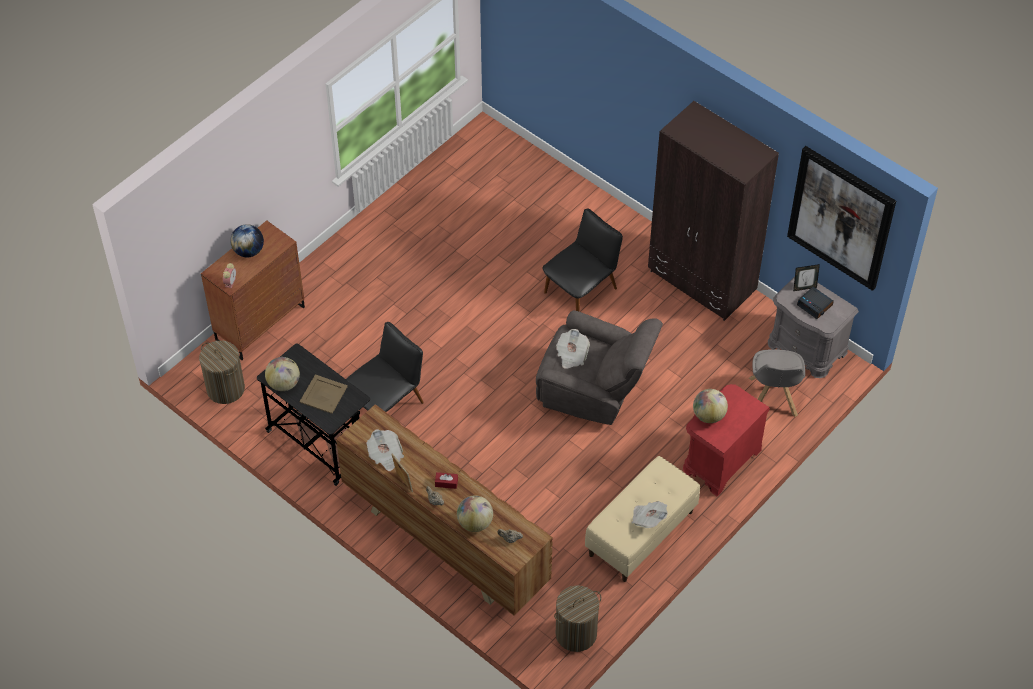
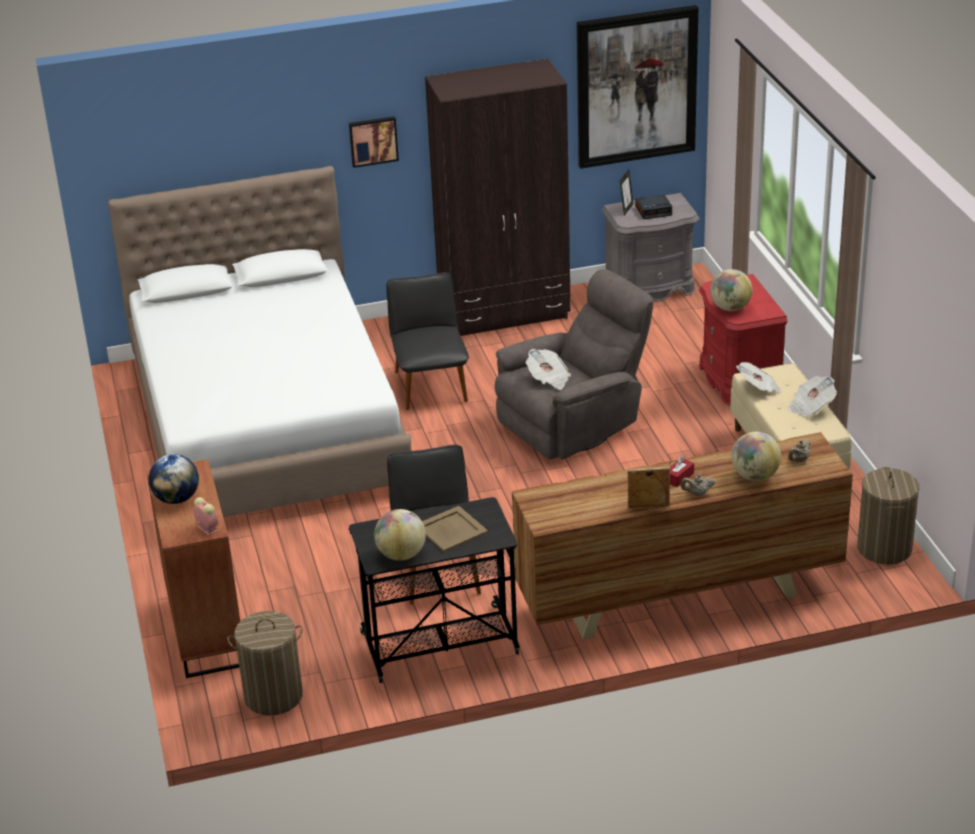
camera: 55 degrees left, 20 degrees down
(385, 455) = (596, 507): newspaper -> newspaper (759, 388)
(476, 230) = (267, 423): none -> white bed
(655, 112) = (373, 140): none -> picture
(773, 399) = (693, 326): grey chair -> none

